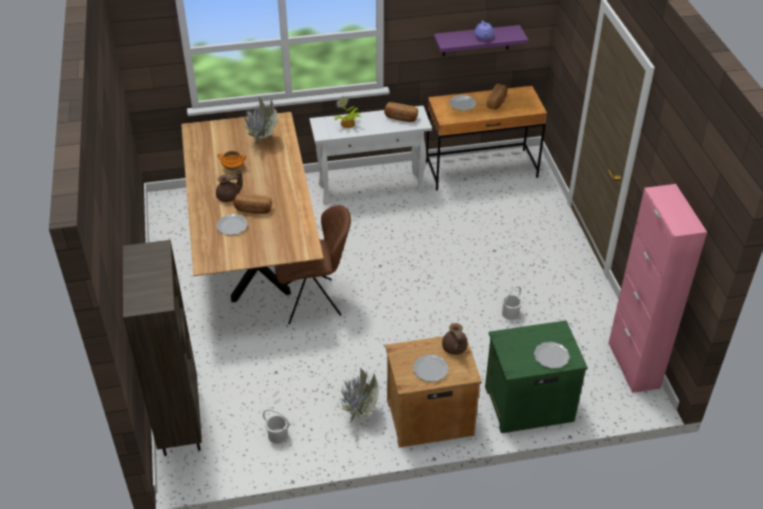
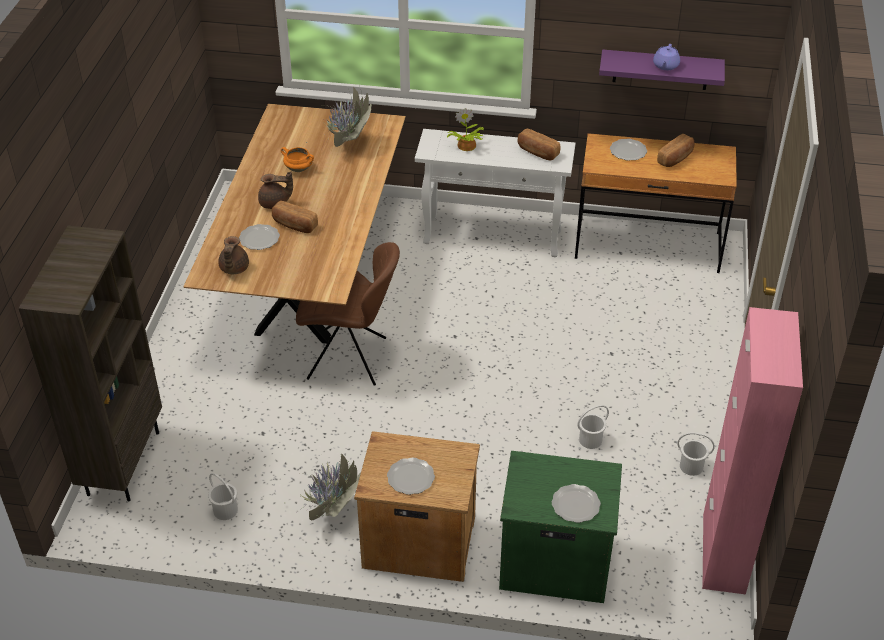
camera: 20 degrees right, 0 degrees up
(454, 349) = (455, 460): brown teapot -> brown teapot (233, 269)
(584, 313) = (691, 466): none -> white bucket

